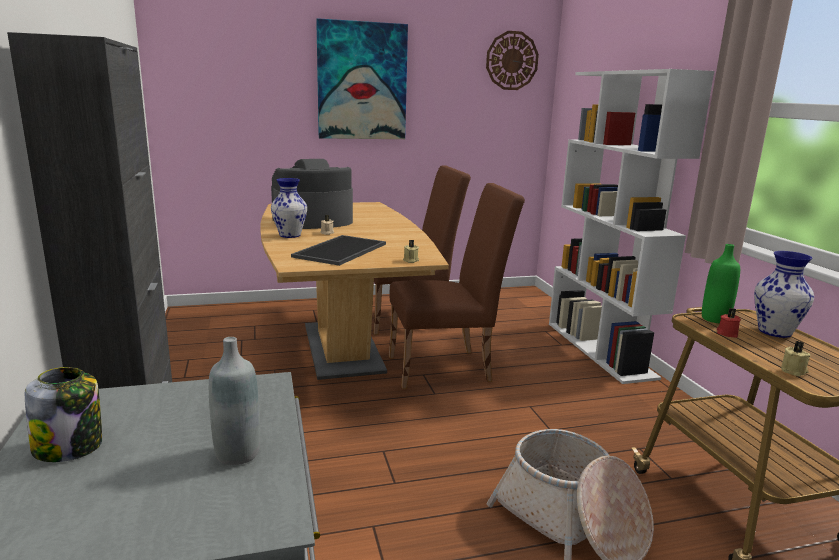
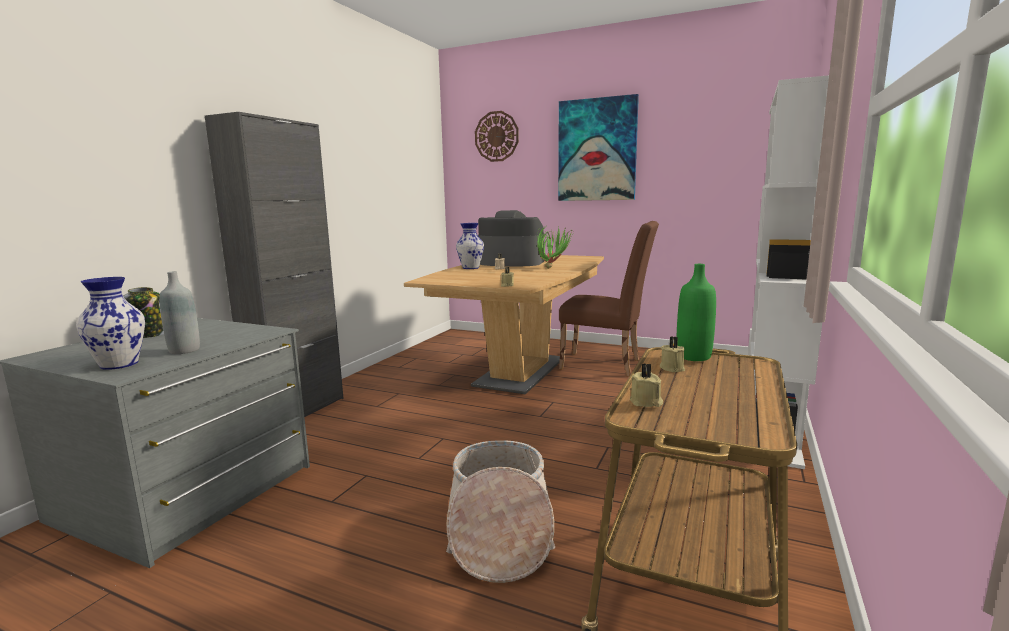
camera: 40 degrees right, 5 degrees down
(341, 251) = (476, 277): tray -> none
(380, 226) = (552, 268): none -> potted plant
(447, 368) = (580, 403): brown chair -> none
(512, 60) = (754, 114): wall clock -> wall clock (496, 136)
(726, 333) = (672, 368): red candle -> beige candle
(774, 332) = (742, 378): vase -> vase (118, 364)

